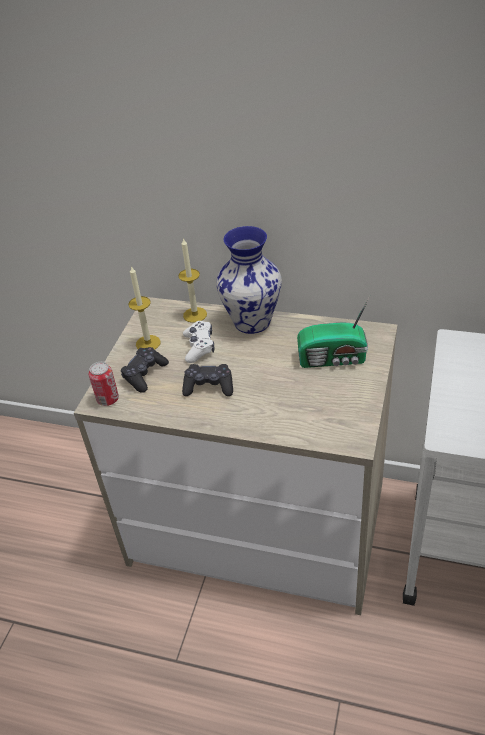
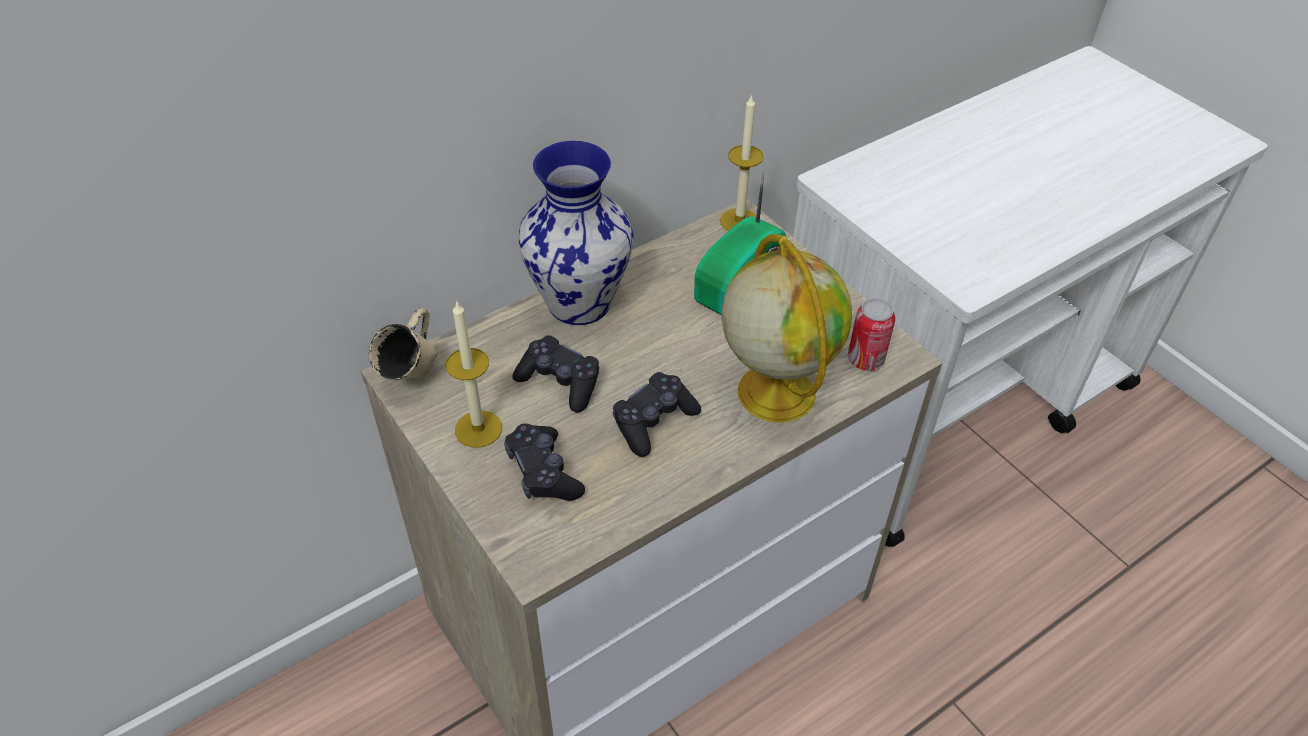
camera: 55 degrees left, 5 degrees up
(108, 399) = (545, 546): can -> can (865, 360)
(154, 310) = (413, 378): none -> beige mug
(195, 315) = (485, 345): candle -> candle (739, 221)
(199, 347) = (560, 382): white game controller -> black game controller
(274, 411) = (774, 391): none -> globe

